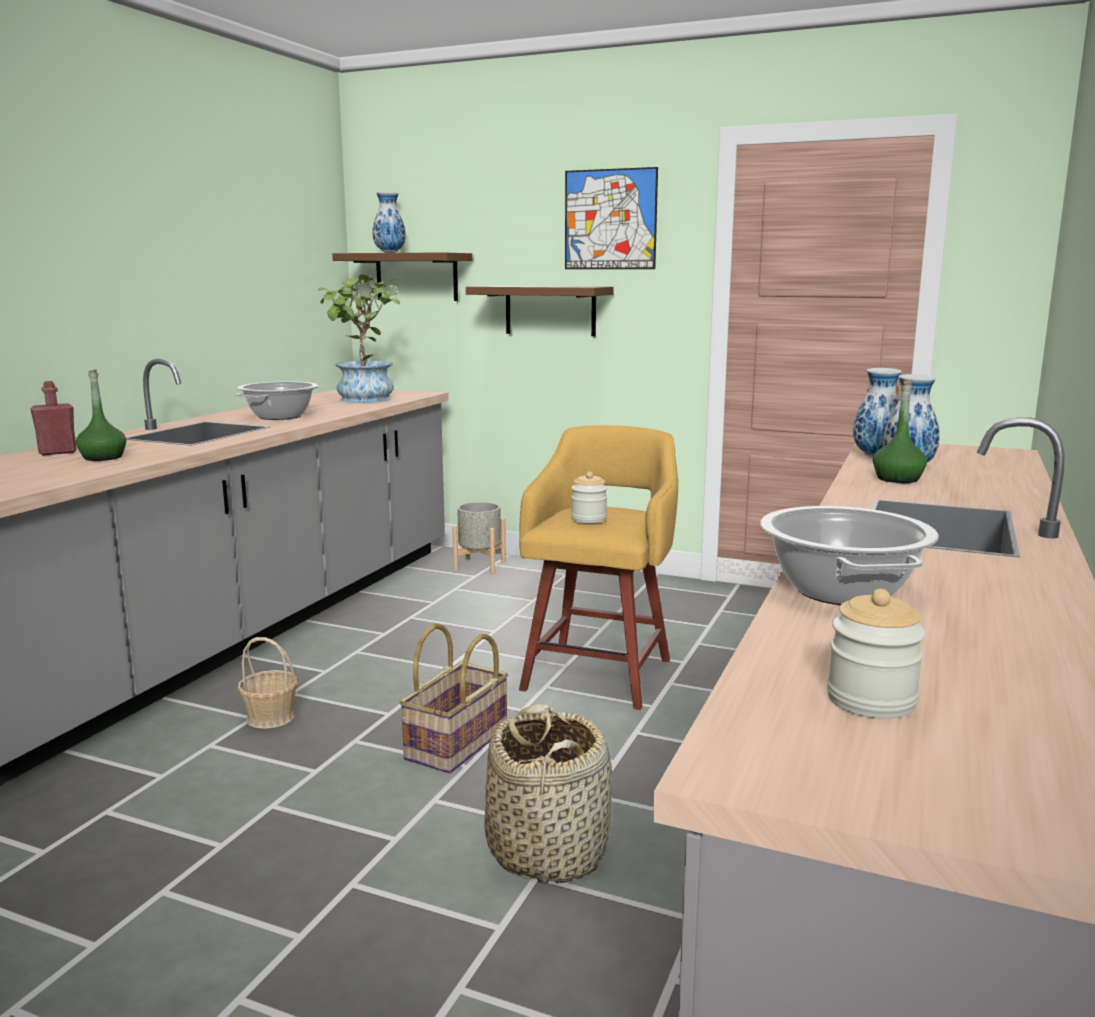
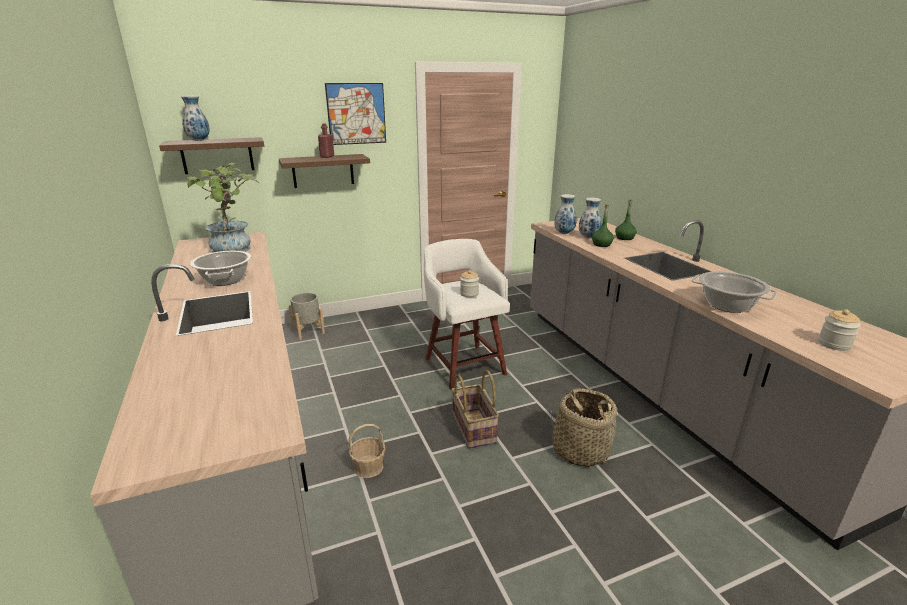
camera: 45 degrees left, 10 degrees up
(57, 452) = (173, 365): red bottle -> red bottle (327, 156)
(103, 457) = (229, 356): green bottle -> green bottle (624, 238)
(600, 672) = (464, 365): yellow stool -> white stool

